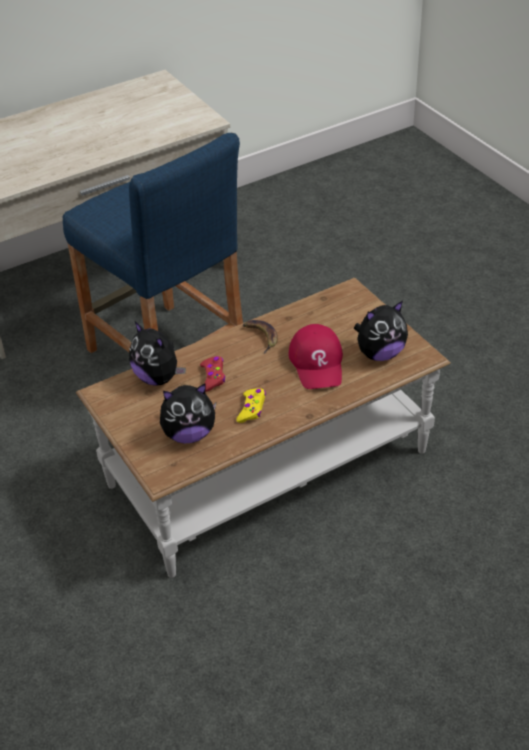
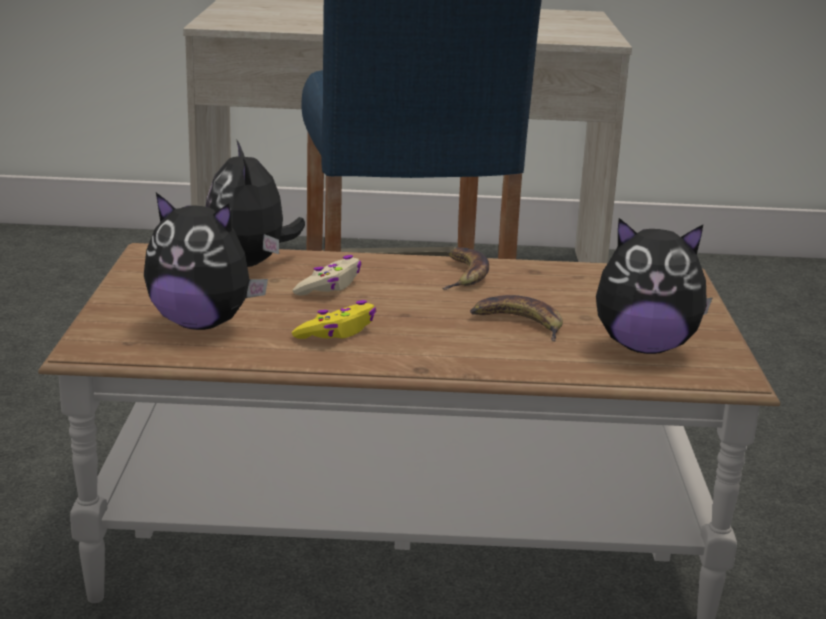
camera: 30 degrees right, 20 degrees down
(213, 377) = (329, 286): red game controller -> beige game controller
(317, 363) = (518, 323): red cap -> banana

